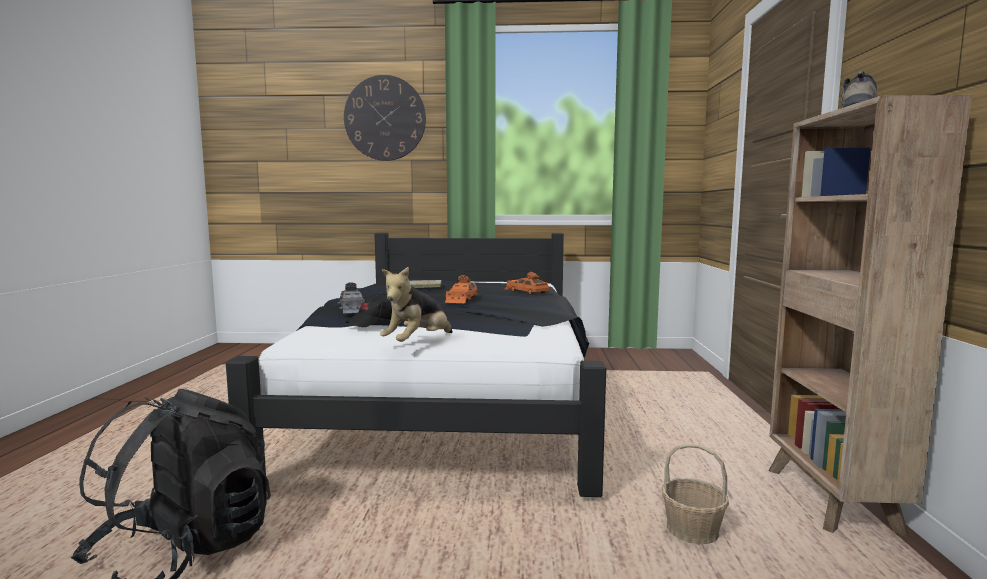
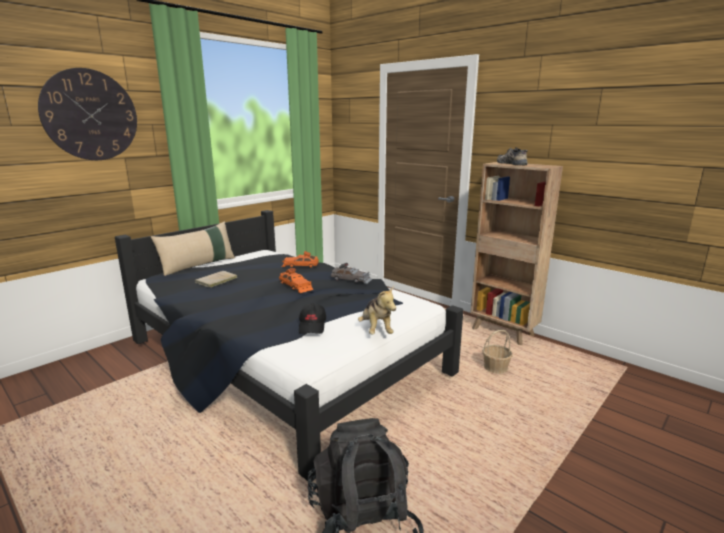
camera: 50 degrees left, 10 degrees up
(352, 308) = (253, 320): grey toy car -> grey toy car (351, 279)
(450, 280) = (198, 266): none -> beige pillow

